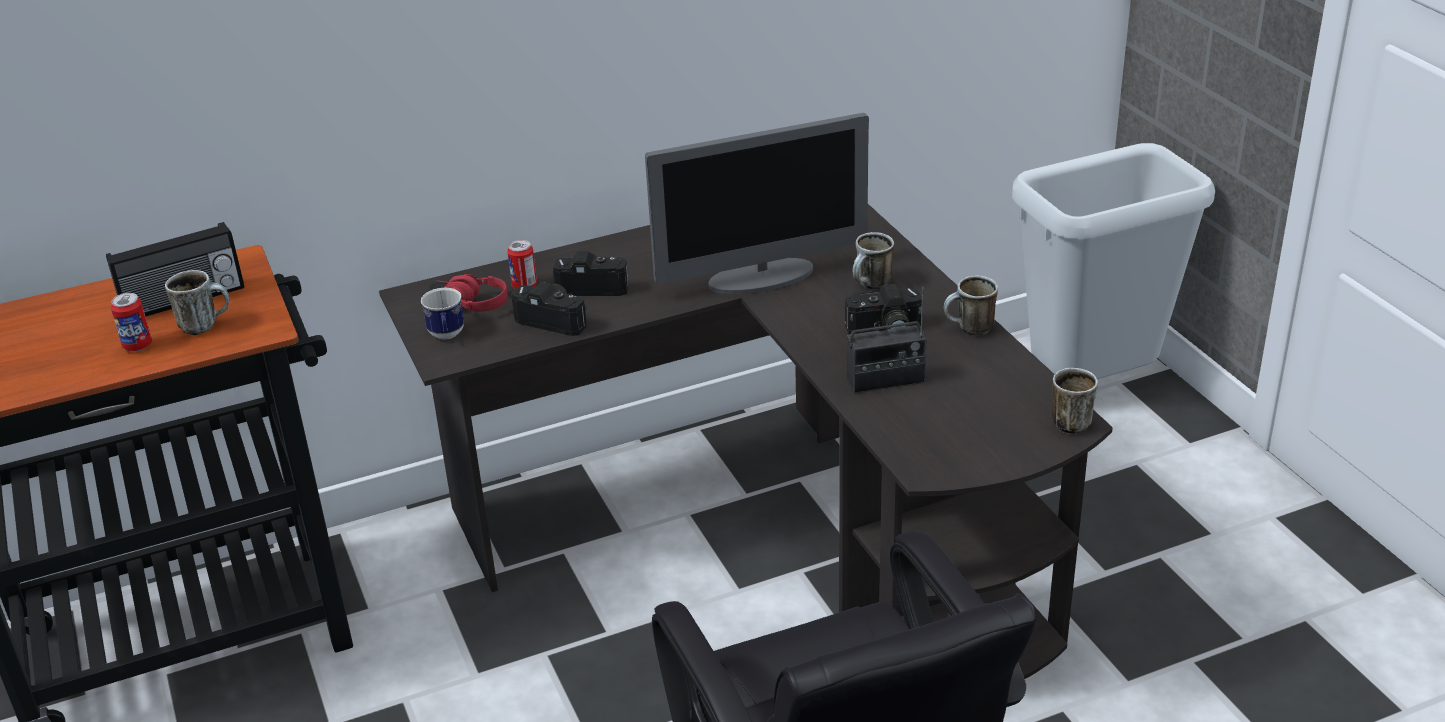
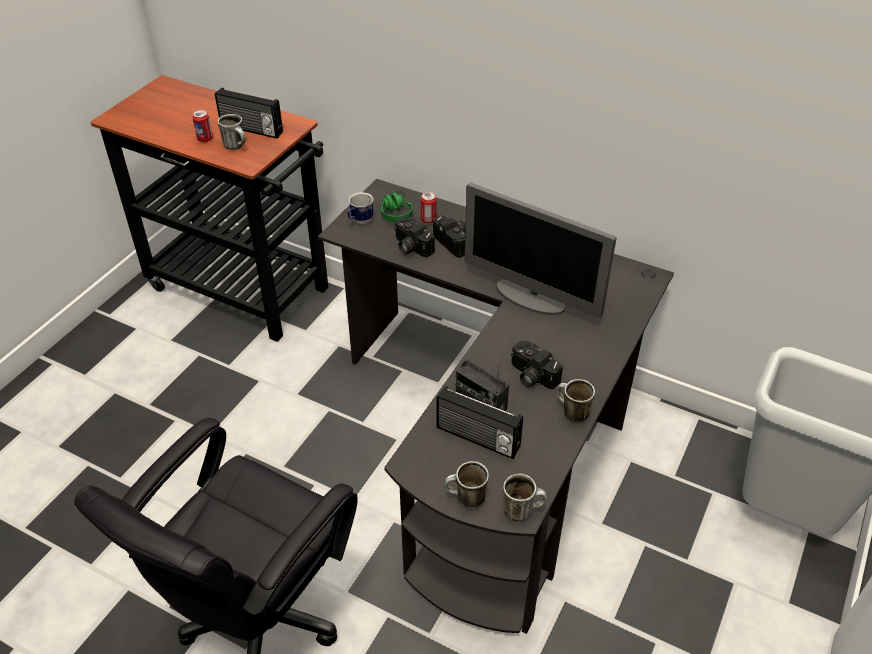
camera: 50 degrees right, 10 degrees up
(469, 303) = (394, 212): red headphones -> green headphones
(555, 319) = (410, 247): camera -> camera turned 150 degrees clockwise
(871, 286) = (571, 346): mug -> mug (466, 499)
(938, 406) = (477, 438): none -> radio

